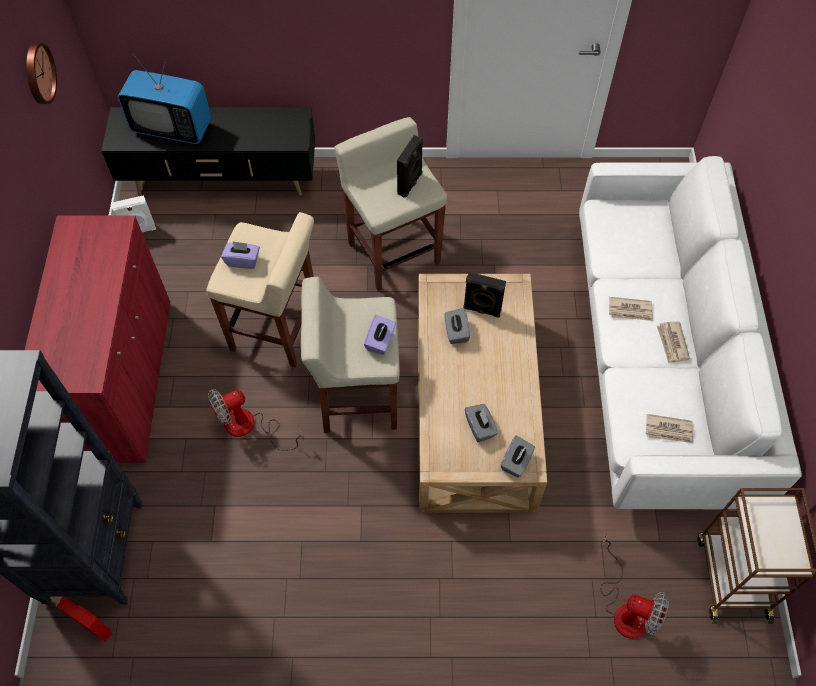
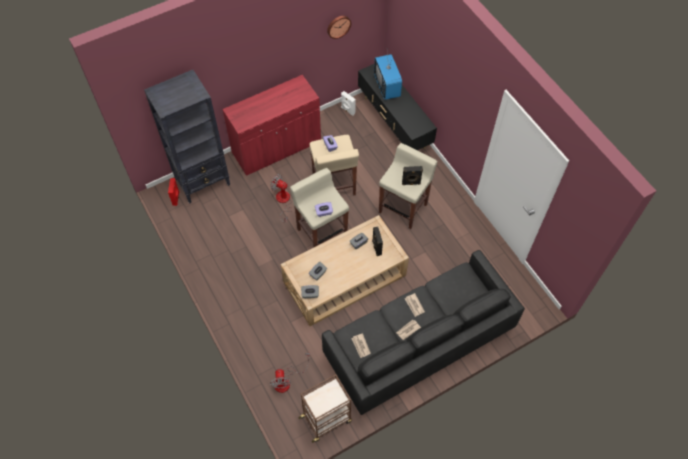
camera: 60 degrees right, 0 degrees up
(655, 363) = (417, 343): white sofa -> black sofa

